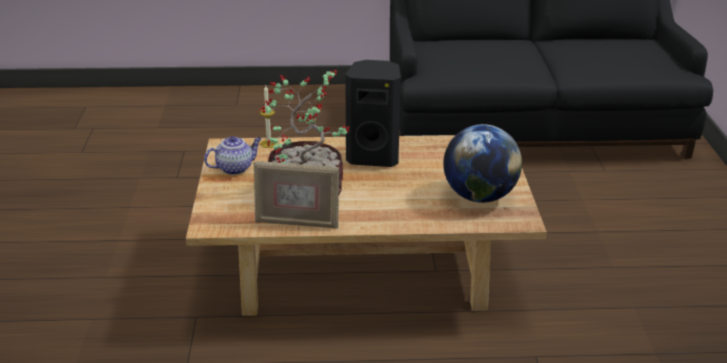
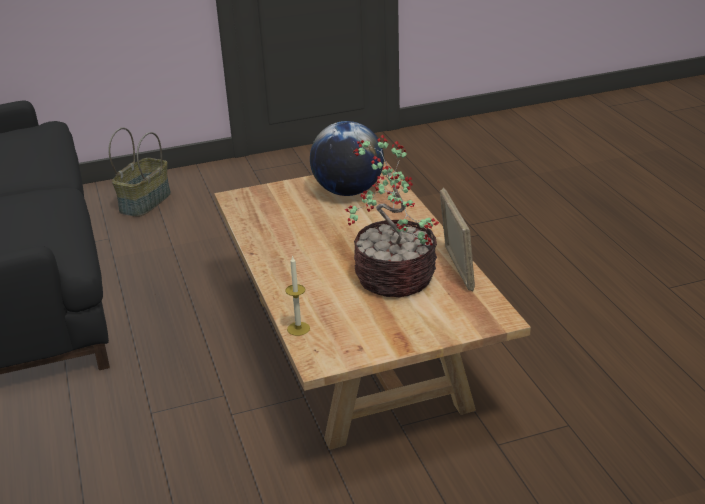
camera: 105 degrees left, 0 degrees up
(235, 168) = (371, 336): teapot -> none
(373, 157) = (298, 254): black speaker -> none
(678, 191) = (144, 202): none -> basket

